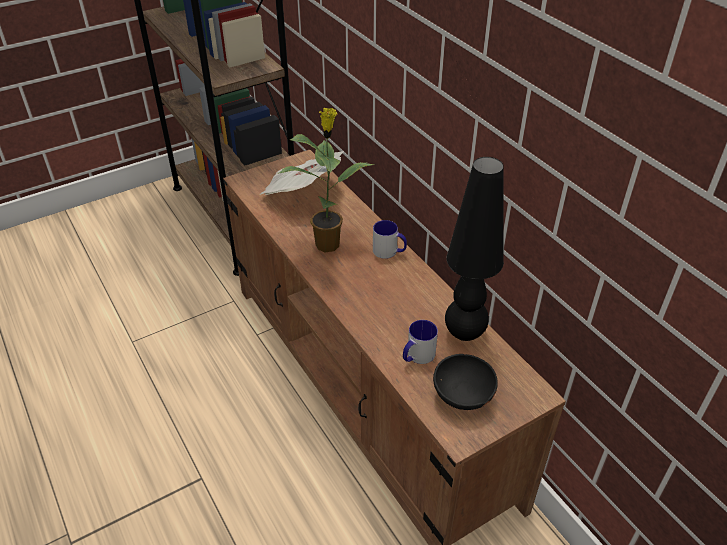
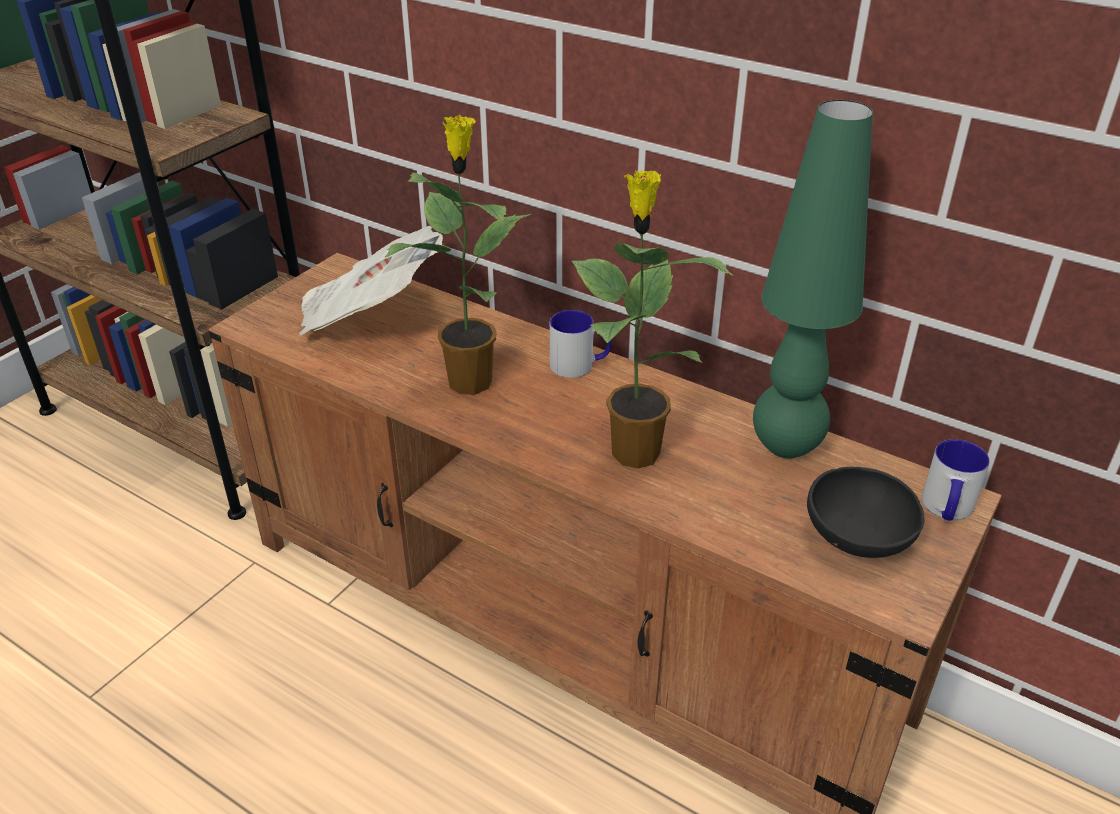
camera: 25 degrees left, 5 degrees down
(383, 308) = (634, 450): none -> potted plant
(417, 356) = (743, 504): mug -> mug (946, 509)
(464, 333) = (786, 447): black table lamp -> green table lamp

